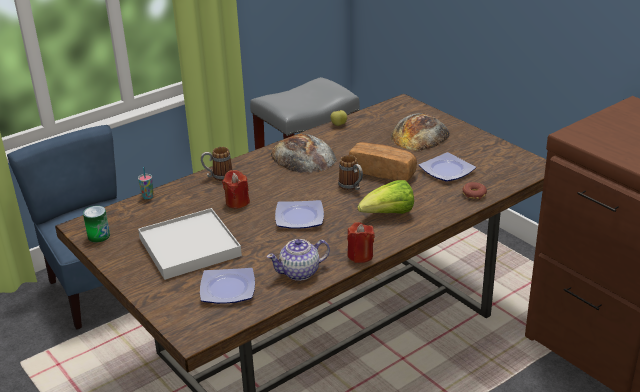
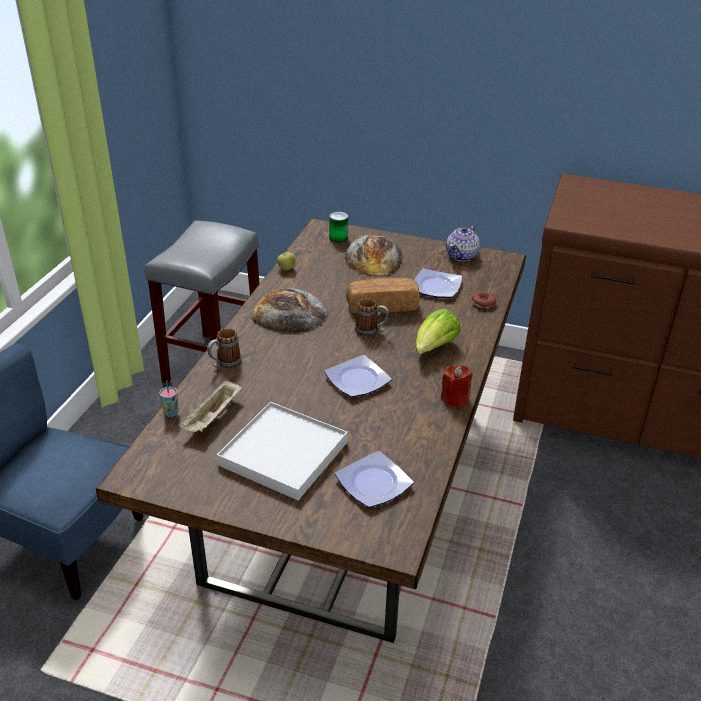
camera: 35 degrees left, 5 degrees up
(99, 236) = (166, 480): can -> can (338, 238)
(171, 208) = (213, 417): none -> beige tray
(237, 202) = (277, 385): red candle -> none
(300, 272) = (421, 437): teapot -> teapot (462, 256)

